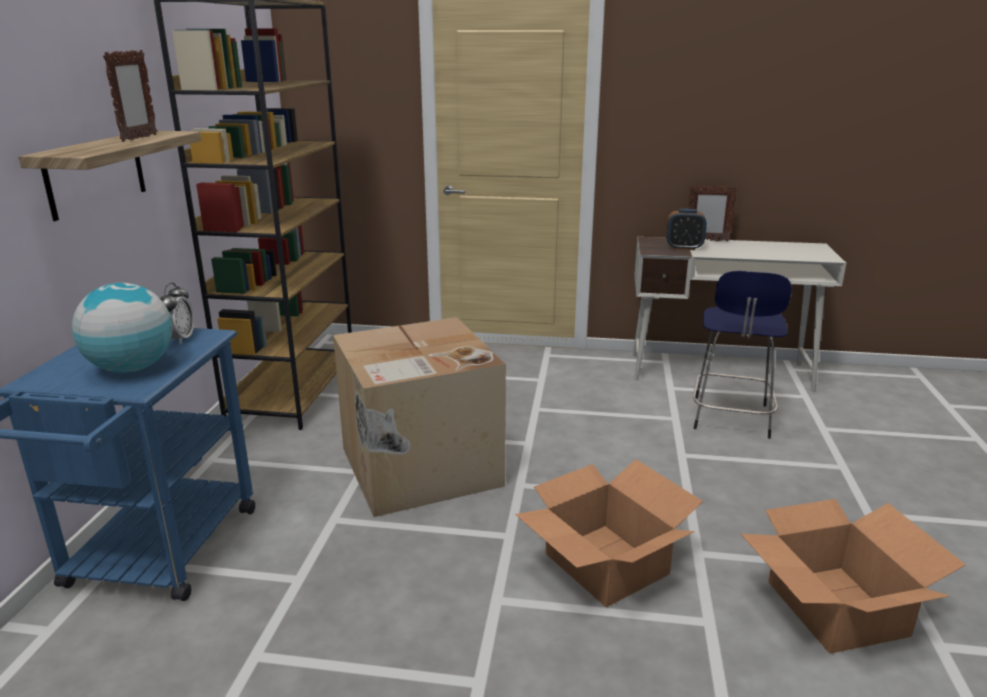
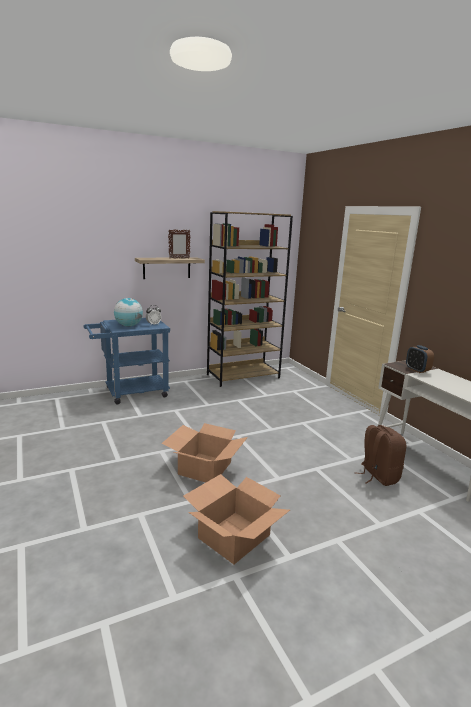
camera: 55 degrees right, 5 degrees down
(419, 468) = (223, 413): cardboard box -> none
(707, 240) = (446, 373): picture frame -> none
(730, 418) = (378, 476): blue stool -> brown backpack

